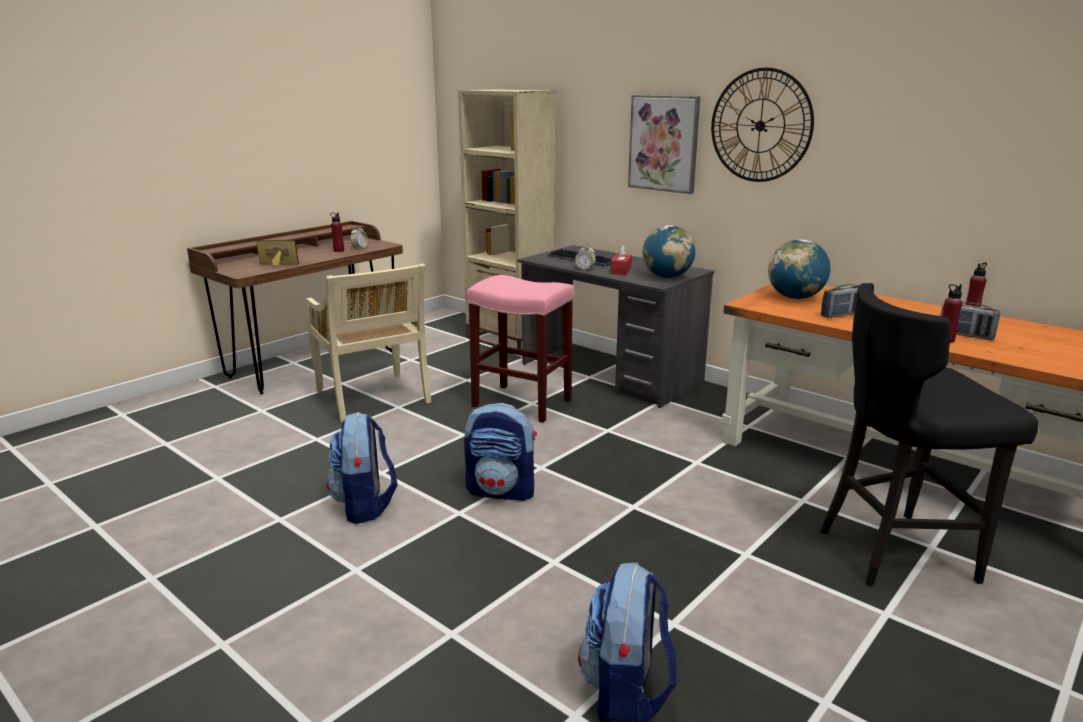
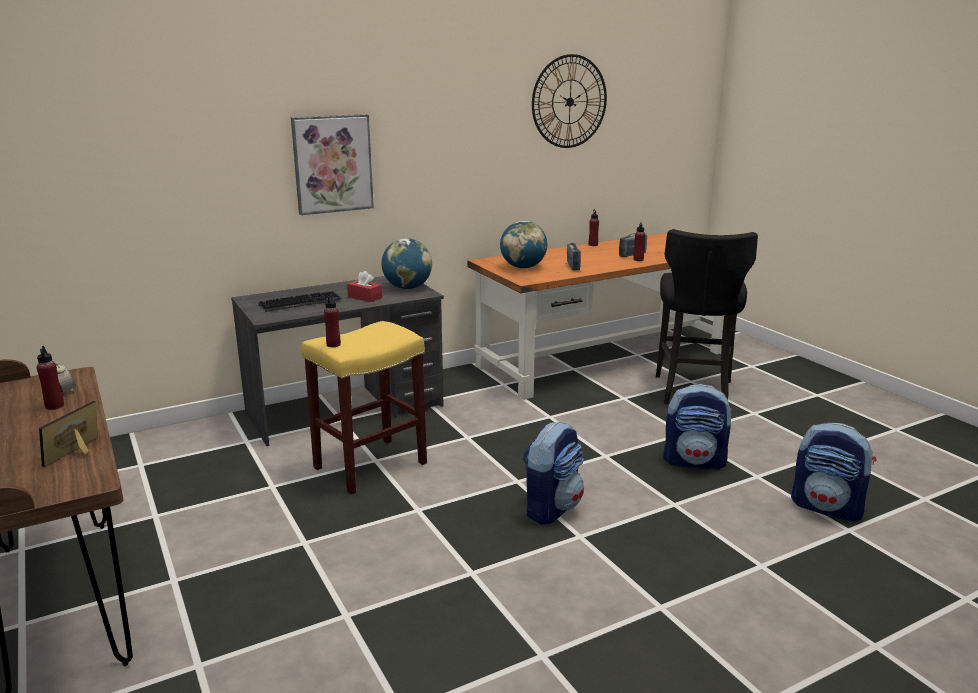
camera: 70 degrees left, 0 degrees up
(365, 506) = (541, 590): backpack -> backpack (694, 461)
(373, 398) = (258, 558): beige chair -> none
(489, 279) = (333, 344): none -> red bottle
(509, 339) = (178, 440): beige bookcase -> none
(520, 403) = (369, 466): pink stool -> yellow stool
(585, 269) = (340, 307): alarm clock -> none
(760, 126) = (427, 136): wall clock -> wall clock (569, 101)

